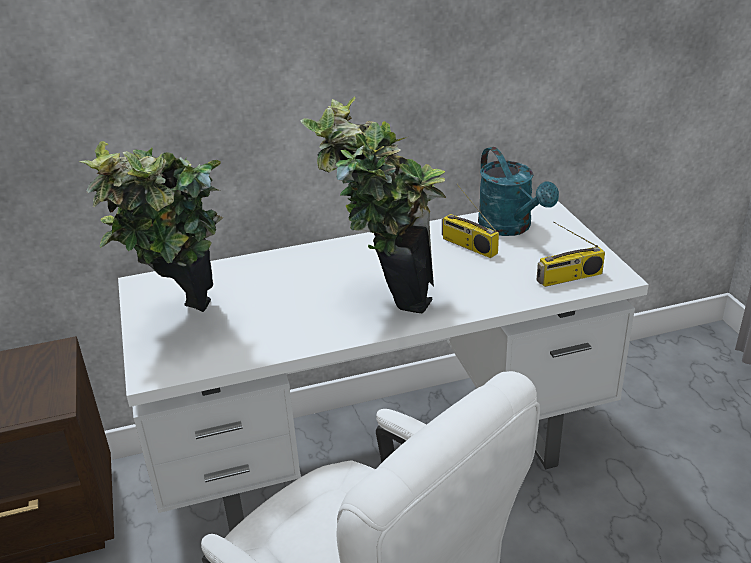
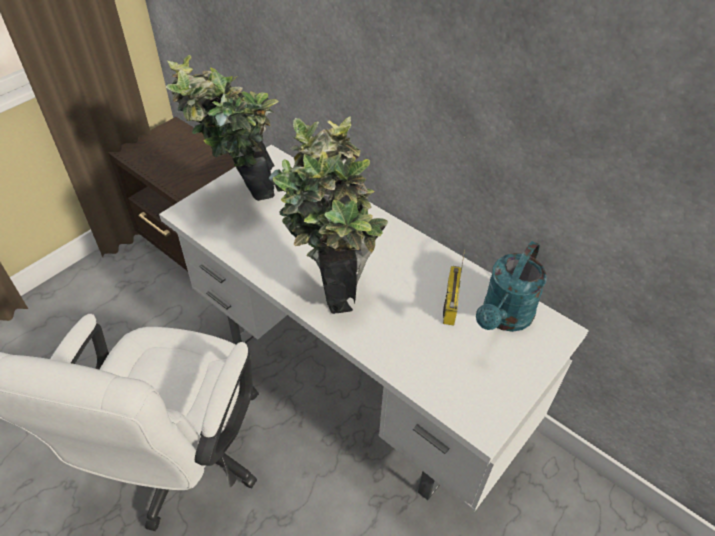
camera: 55 degrees right, 15 degrees up
(569, 278) = (453, 391): radio -> none

